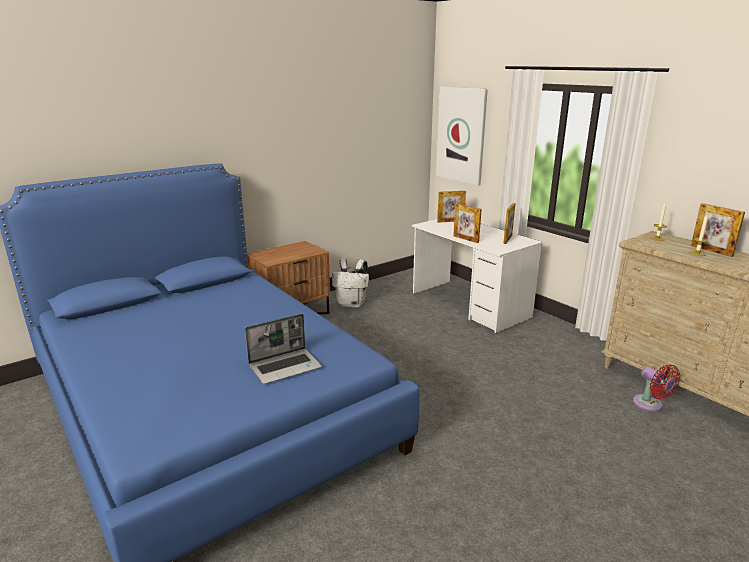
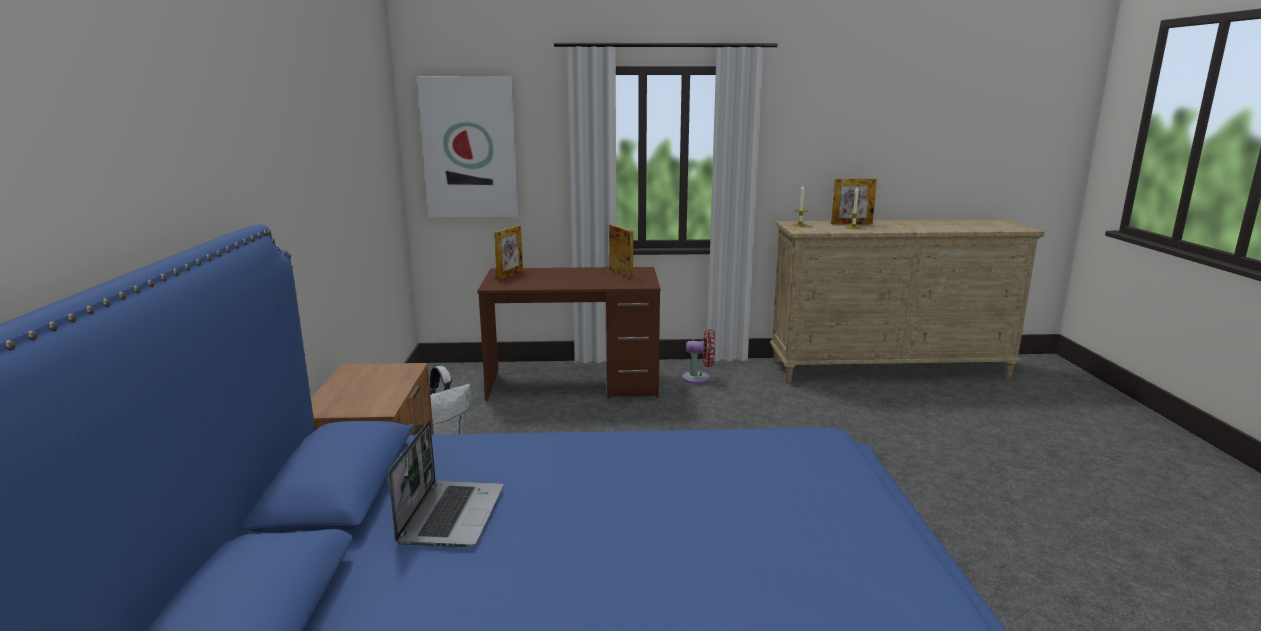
camera: 55 degrees left, 5 degrees down
(285, 367) = (797, 494): laptop -> laptop (451, 514)
(465, 239) = (585, 285): picture frame -> none
(469, 305) = (574, 384): white desk -> brown desk
(650, 405) = (866, 392): red fan -> red fan (699, 378)

